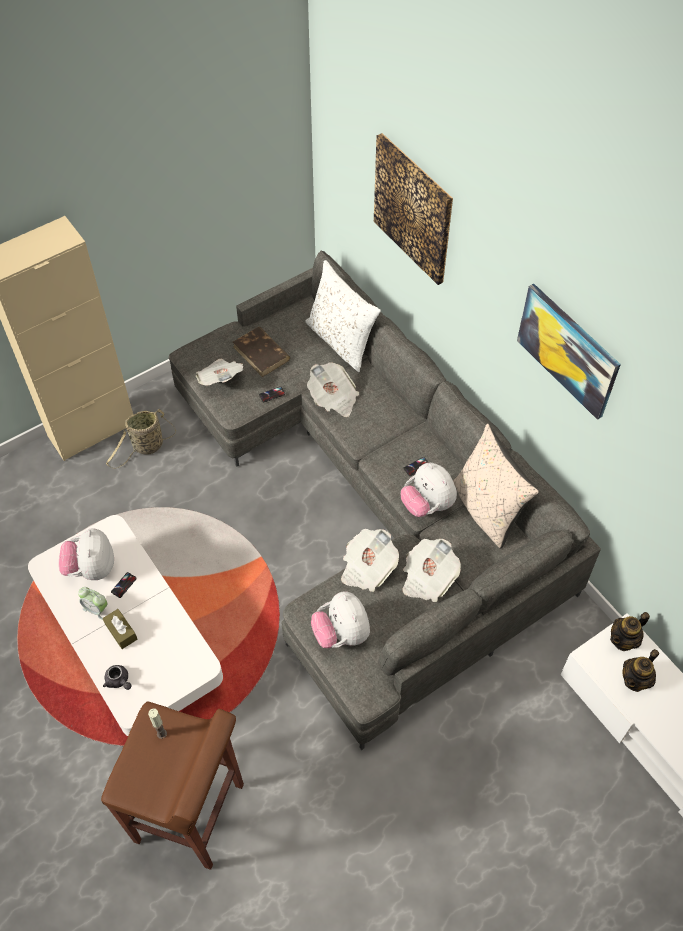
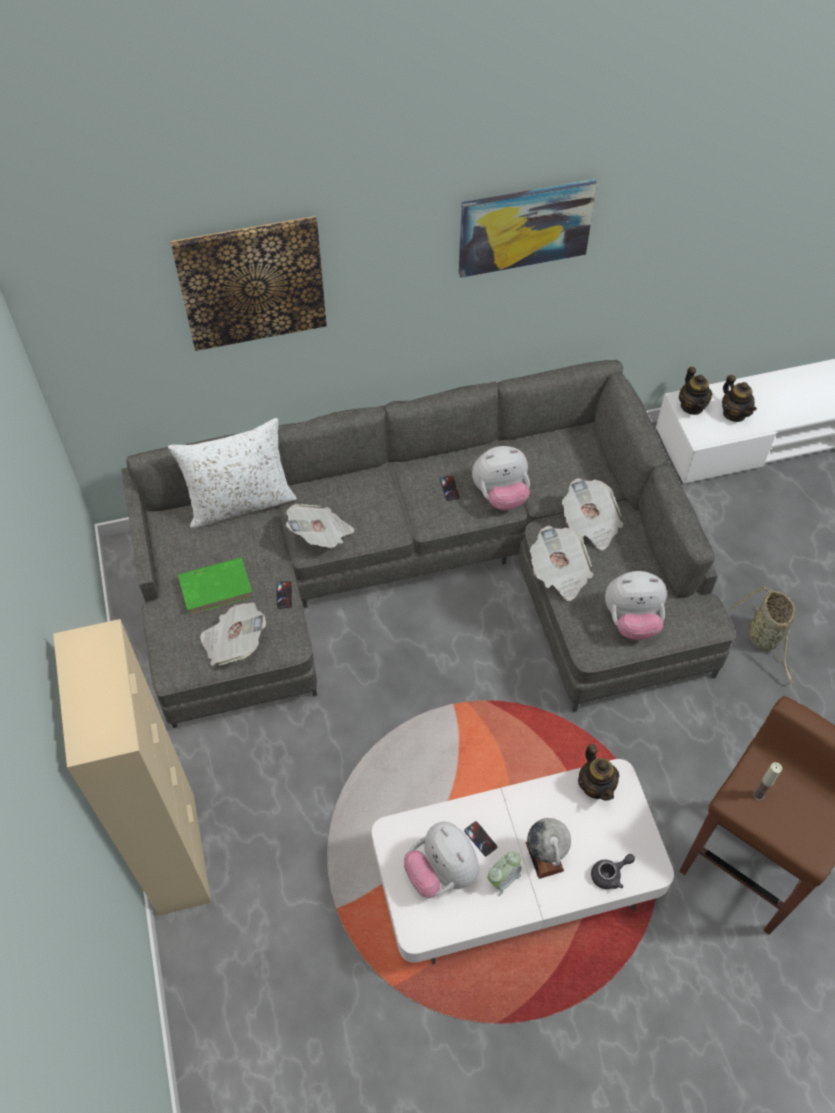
camera: 70 degrees left, 0 degrees up
(91, 568) = (442, 872): plush toy -> plush toy turned 45 degrees clockwise
(121, 632) = (544, 856): brown tissue box -> globe
(146, 447) = (238, 791): basket -> basket (764, 639)
(190, 652) = (596, 785): none -> teapot
(262, 353) = (216, 587): brown book -> green book
(487, 510) = (527, 448): beige pillow -> none

